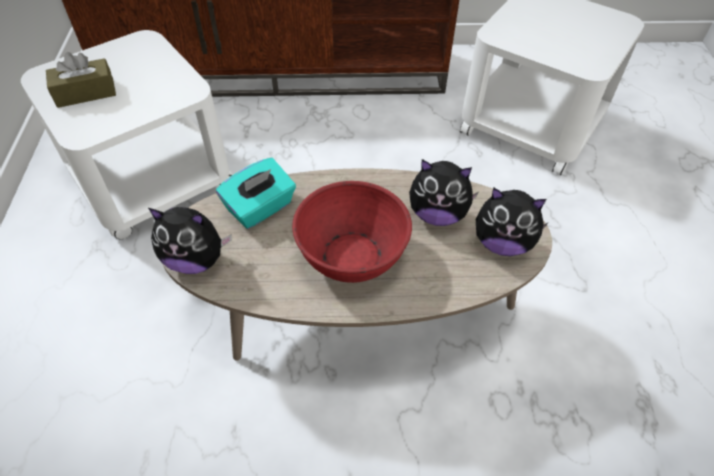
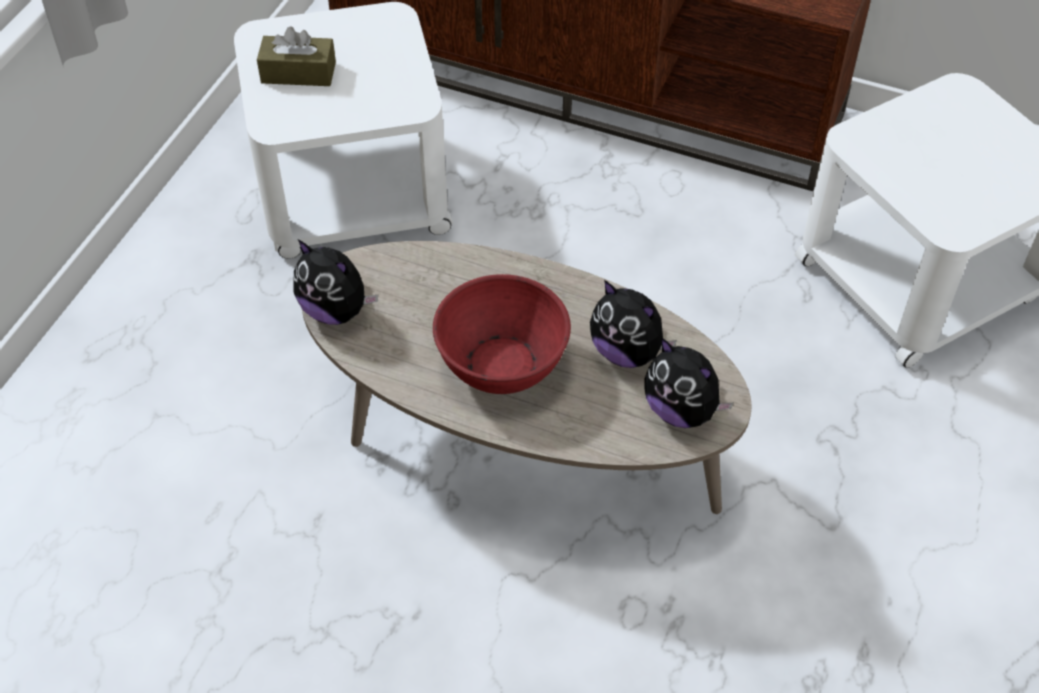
camera: 25 degrees right, 0 degrees up
(260, 208) = (431, 276): turquoise tissue box -> none

